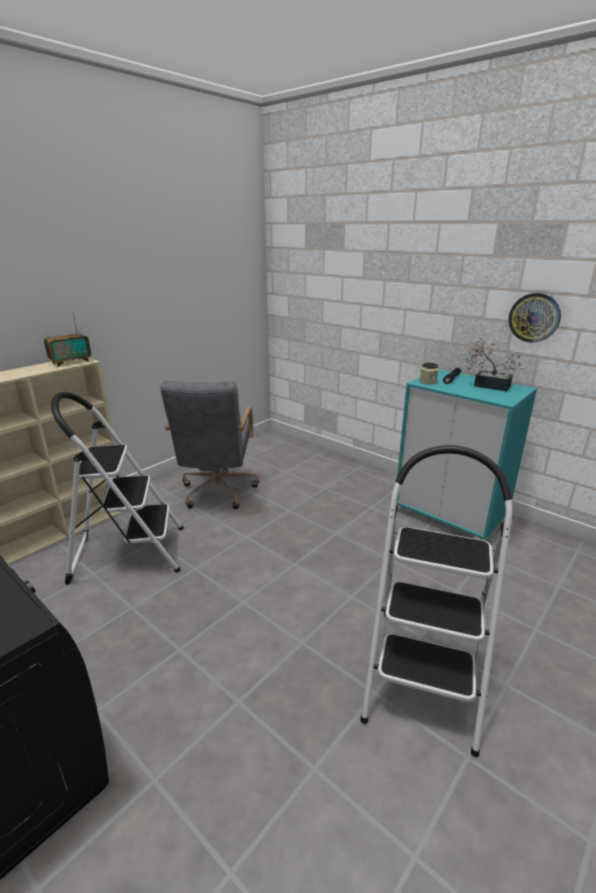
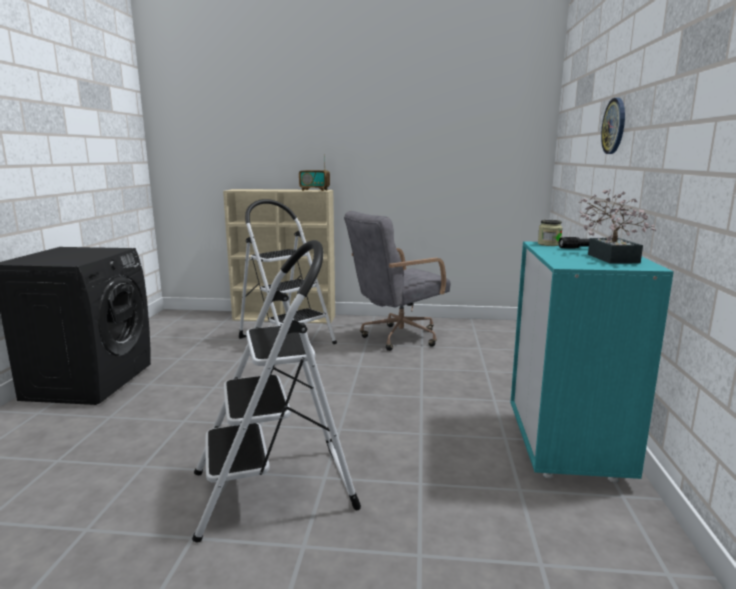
camera: 55 degrees right, 10 degrees down
(534, 317) = (695, 160): wall clock -> wall clock (614, 126)

